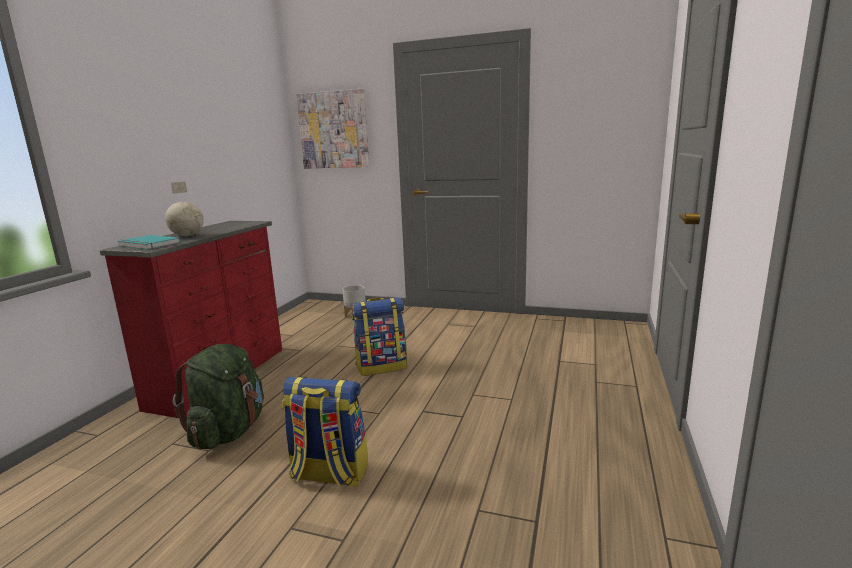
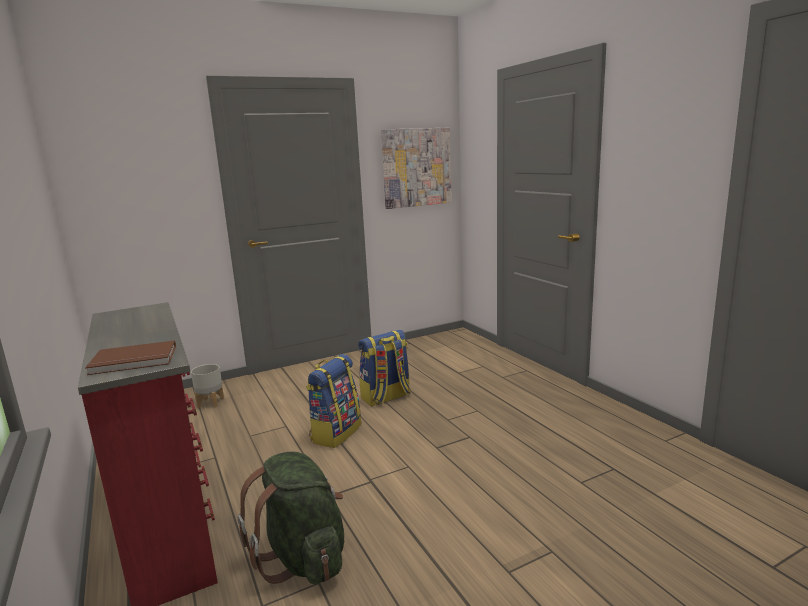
camera: 45 degrees left, 0 degrees up
(148, 245) = (134, 361): turquoise book -> brown book
(187, 236) = (136, 340): globe -> none
(328, 474) = (460, 525): backpack -> backpack (386, 398)
(334, 130) = (127, 177): picture -> picture (416, 167)

